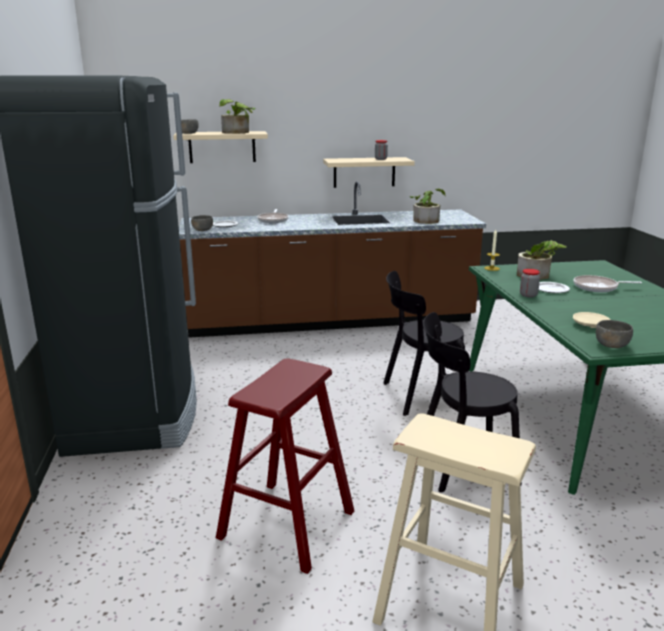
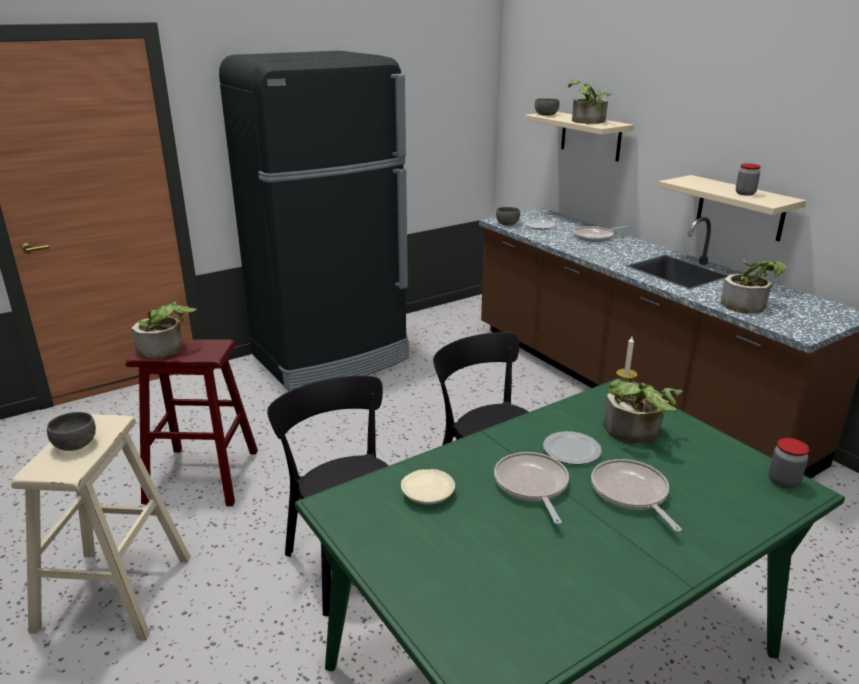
camera: 65 degrees right, 5 degrees up
(275, 388) = (167, 349): none -> potted plant
(528, 295) = (521, 434): jar -> jar (783, 481)
(586, 303) = (532, 486): none -> frying pan
(611, 345) = (354, 516): grey bowl -> grey bowl (74, 444)

